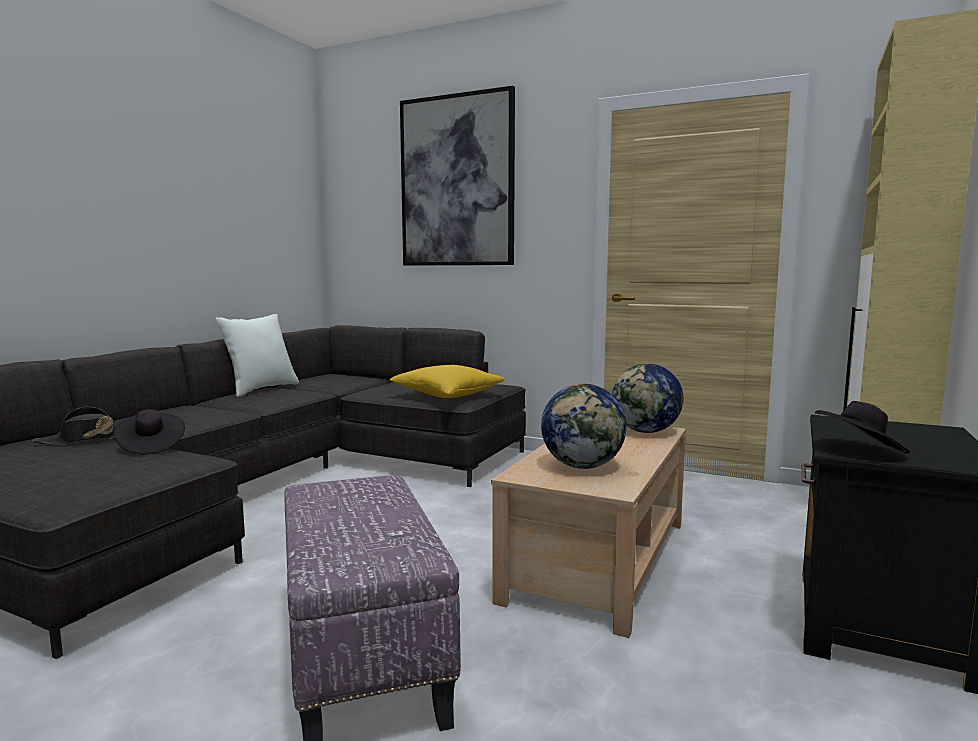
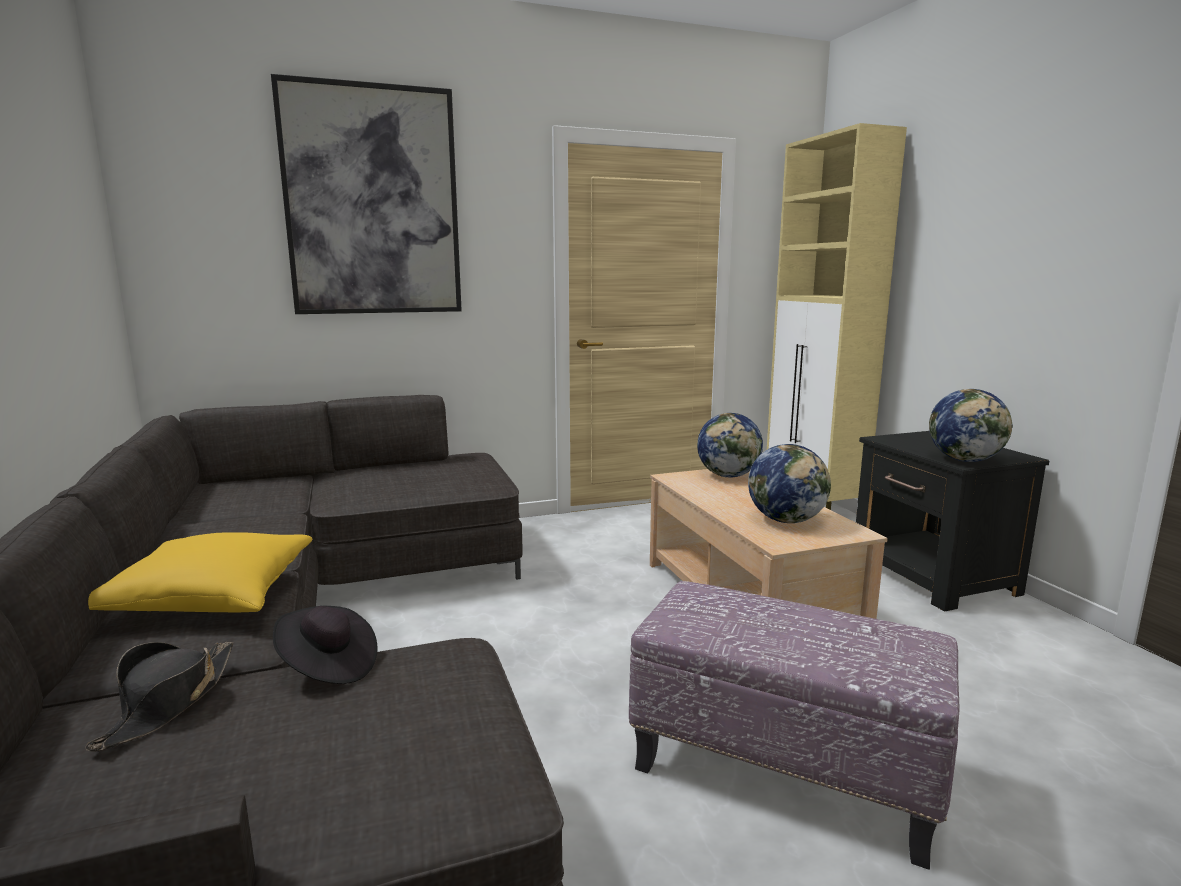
camera: 45 degrees left, 5 degrees up
(261, 389) = (176, 533): white pillow -> none
(447, 395) = (460, 480): yellow pillow -> yellow pillow (211, 597)
(860, 451) = (965, 460): black hat -> globe

